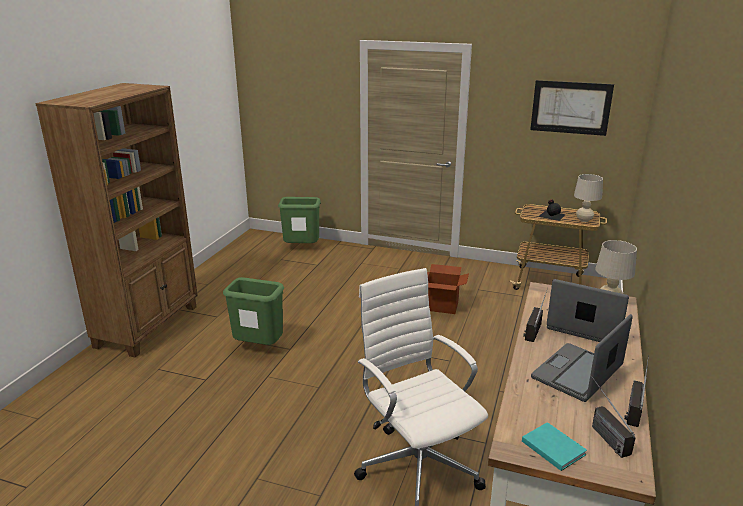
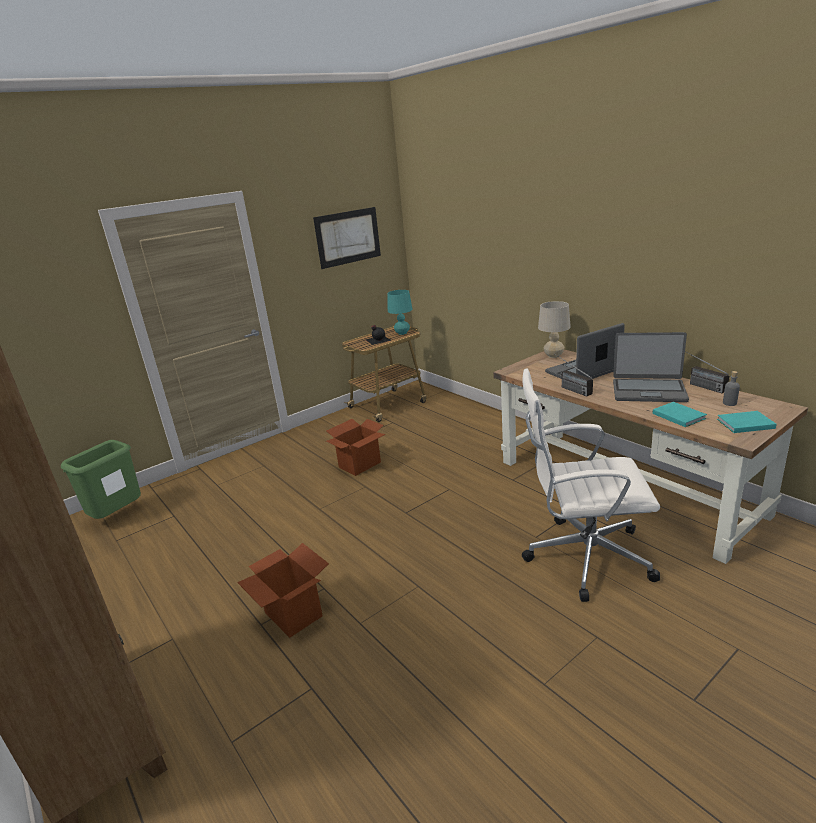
camera: 55 degrees left, 0 degrees up
(259, 347) = (293, 614): green trash can -> cardboard box
(532, 400) = (678, 415): none -> turquoise book
(577, 374) = (648, 391): laptop -> laptop turned 60 degrees counterclockwise
(584, 220) = (402, 333): beige table lamp -> turquoise table lamp
(601, 432) = (729, 403): radio -> grey bottle

